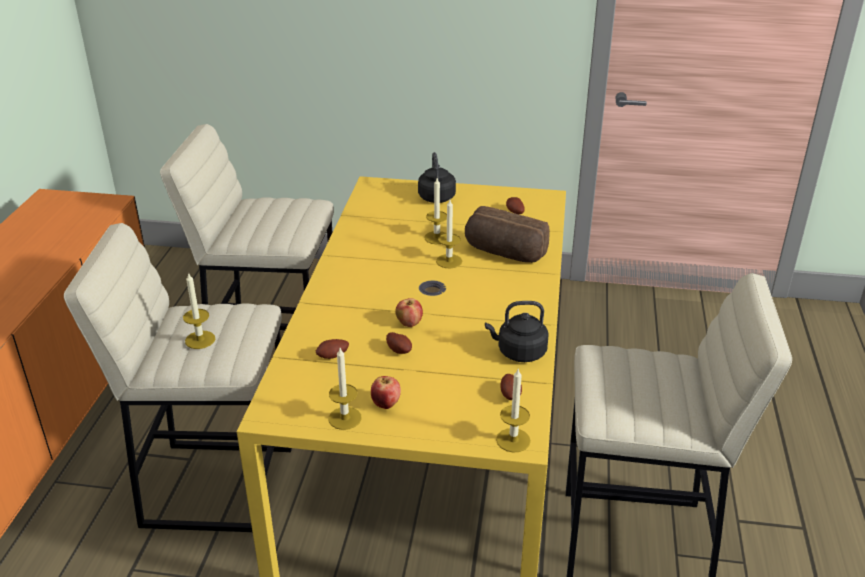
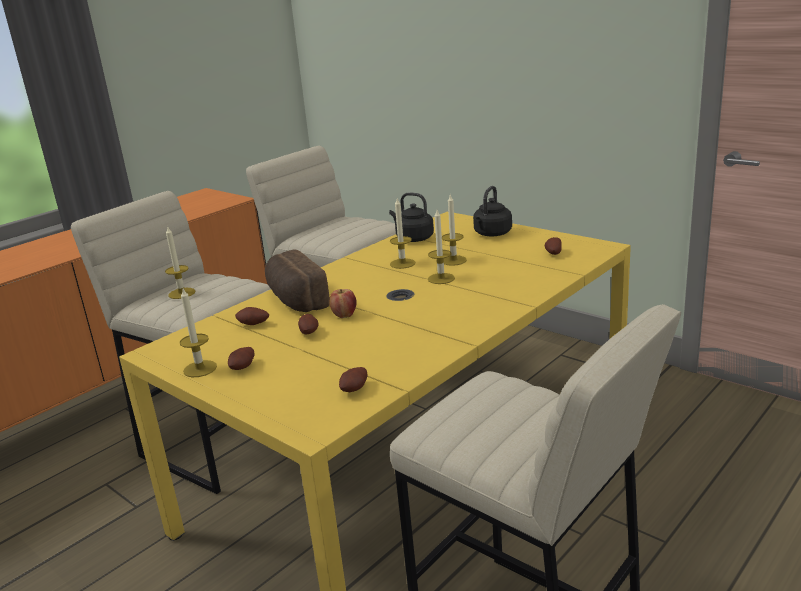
camera: 35 degrees right, 10 degrees down
(386, 404) = (244, 367): apple -> potato
(504, 253) = (501, 281): bread -> bread (295, 300)
(513, 440) = (307, 426): candle -> candle (402, 263)
(519, 352) = (409, 358): black kettle -> black kettle (413, 238)

